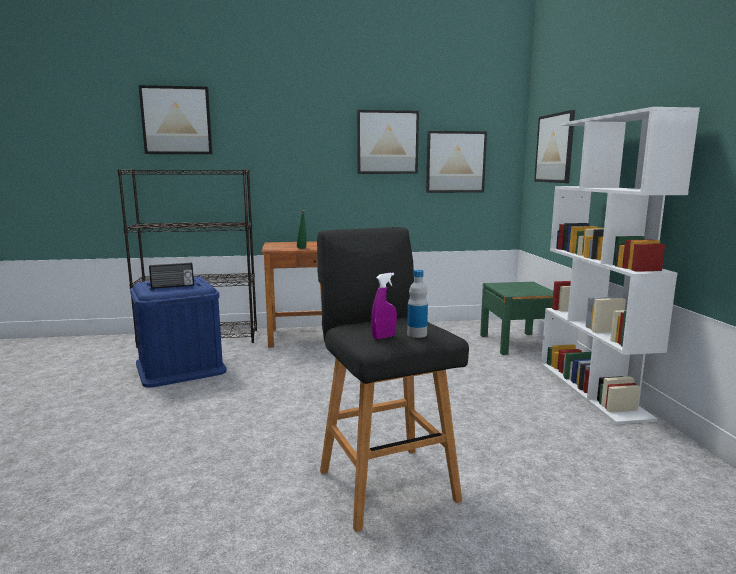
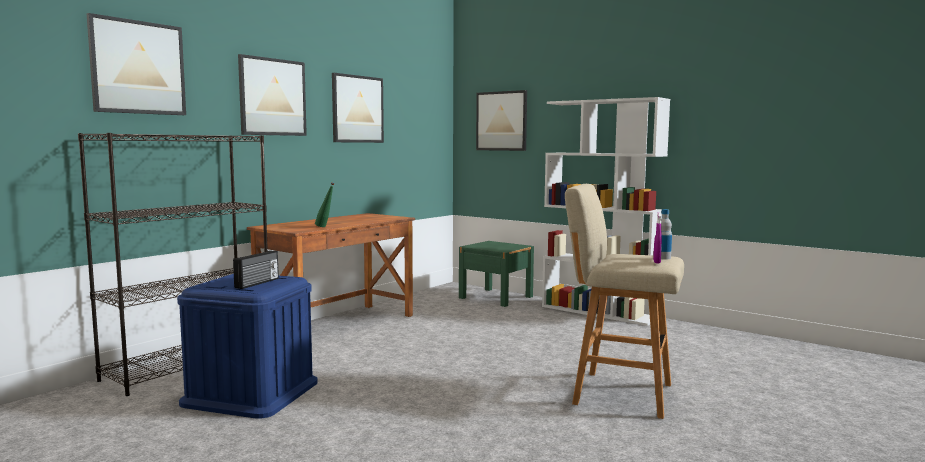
camera: 45 degrees left, 5 degrees down
(385, 482) = (618, 393): black stool -> beige stool
(455, 162) = (409, 131): picture -> picture (272, 97)

